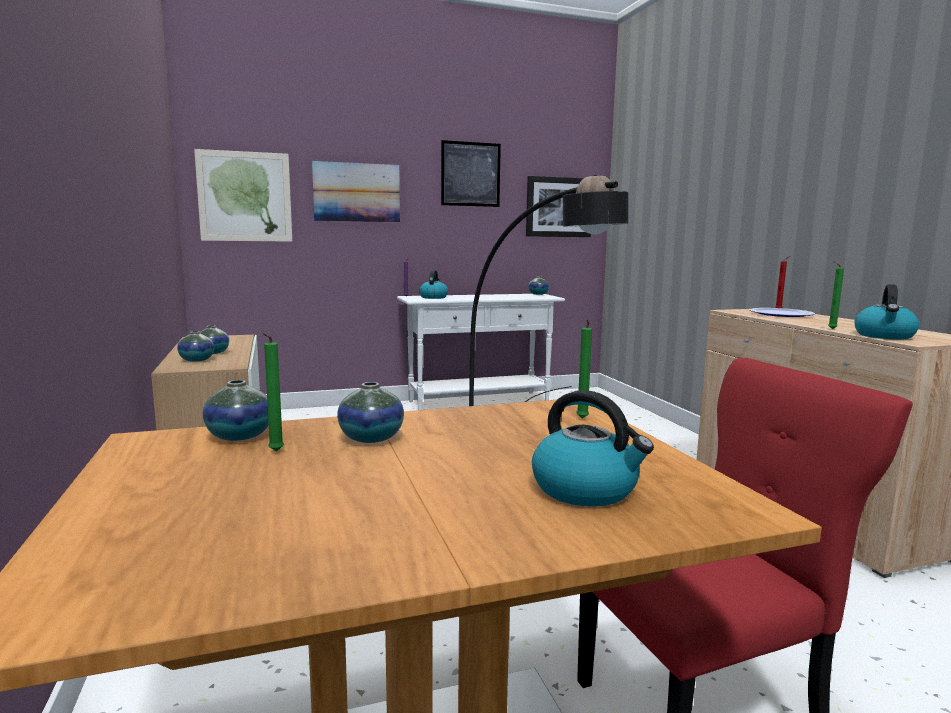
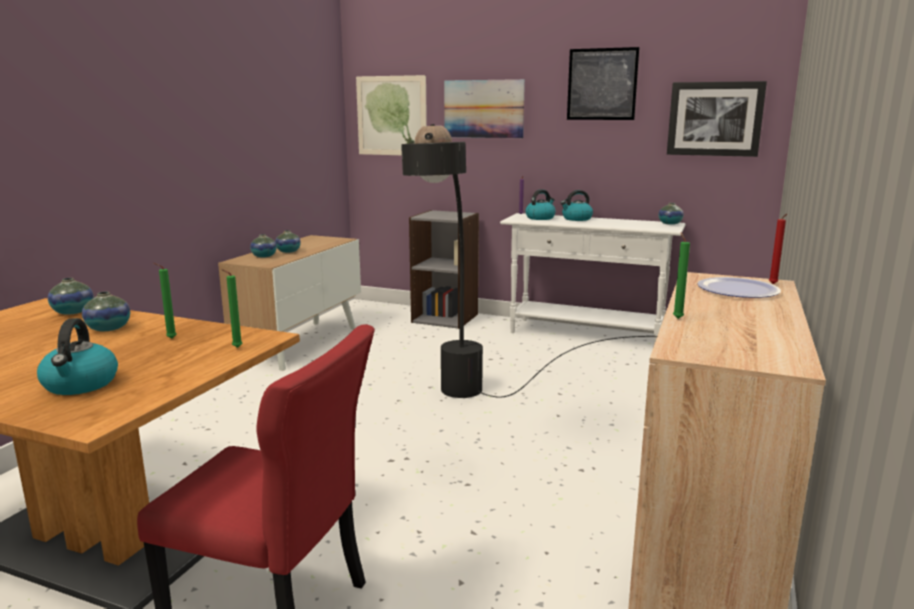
camera: 40 degrees right, 5 degrees up
(274, 452) = (56, 324): green candle -> green candle (170, 339)
(335, 413) = (445, 318): none -> grey bookcase
(884, 336) = (690, 338): kettle -> kettle (576, 219)

